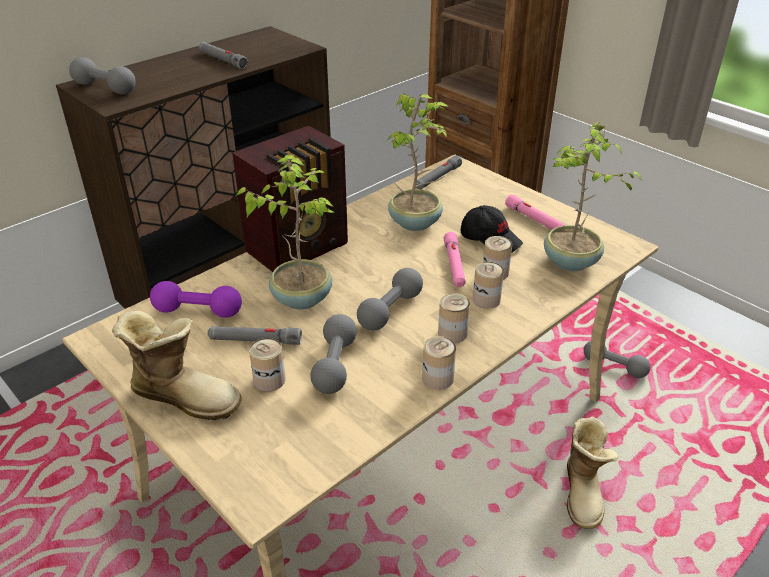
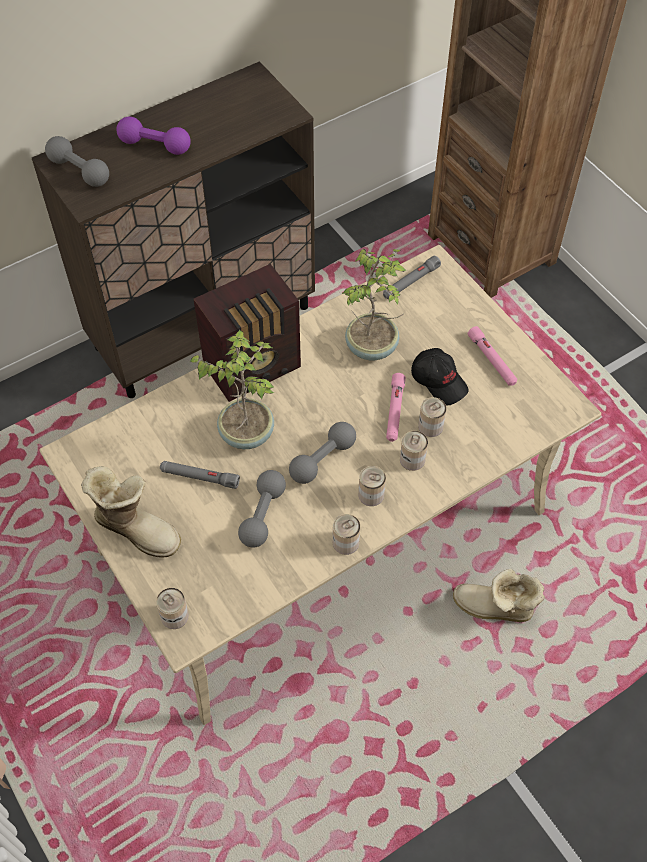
camera: 10 degrees right, 20 degrees up
(198, 311) = (154, 435): purple dumbbell -> purple dumbbell (155, 145)
(222, 60) = (200, 130): grey flashlight -> none
(269, 380) = (206, 522): can -> can (174, 616)
(570, 262) = (506, 424): potted plant -> none
(584, 493) = (494, 609): boot -> boot turned 90 degrees clockwise
(614, 367) = (572, 476): grey dumbbell -> none

